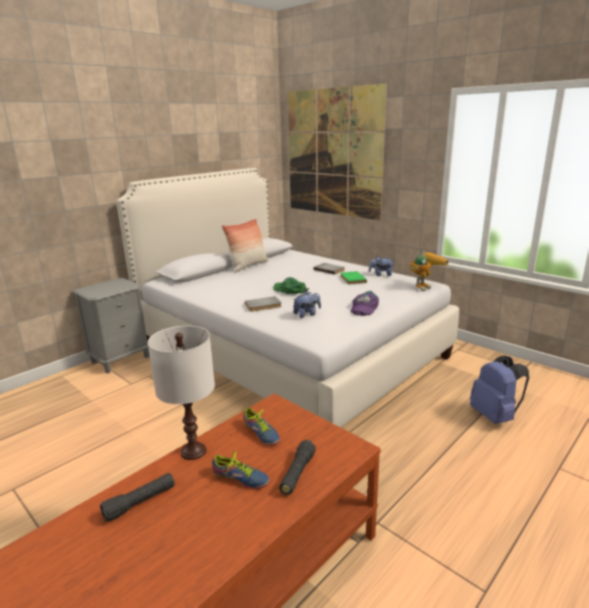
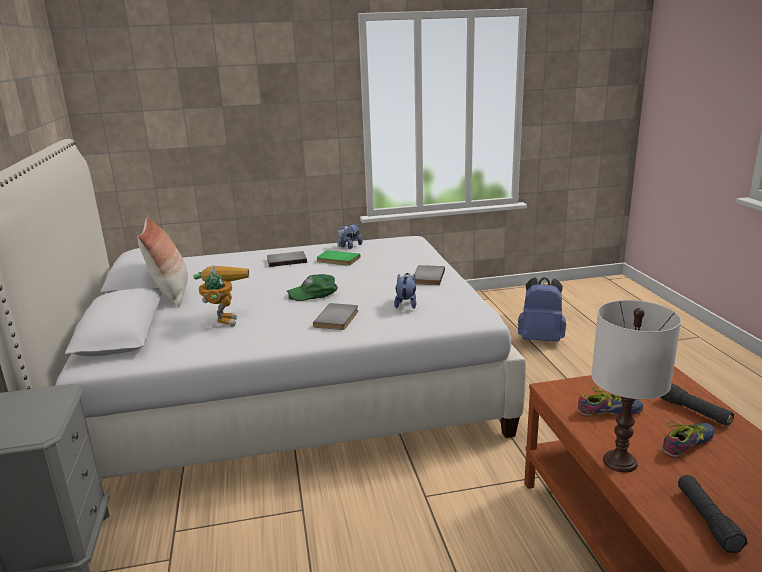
camera: 55 degrees left, 0 degrees up
(332, 153) = (184, 103): picture -> none
(363, 308) = (427, 277): purple cap -> grey book
(423, 286) = (412, 242): toy robot -> toy robot (223, 318)

